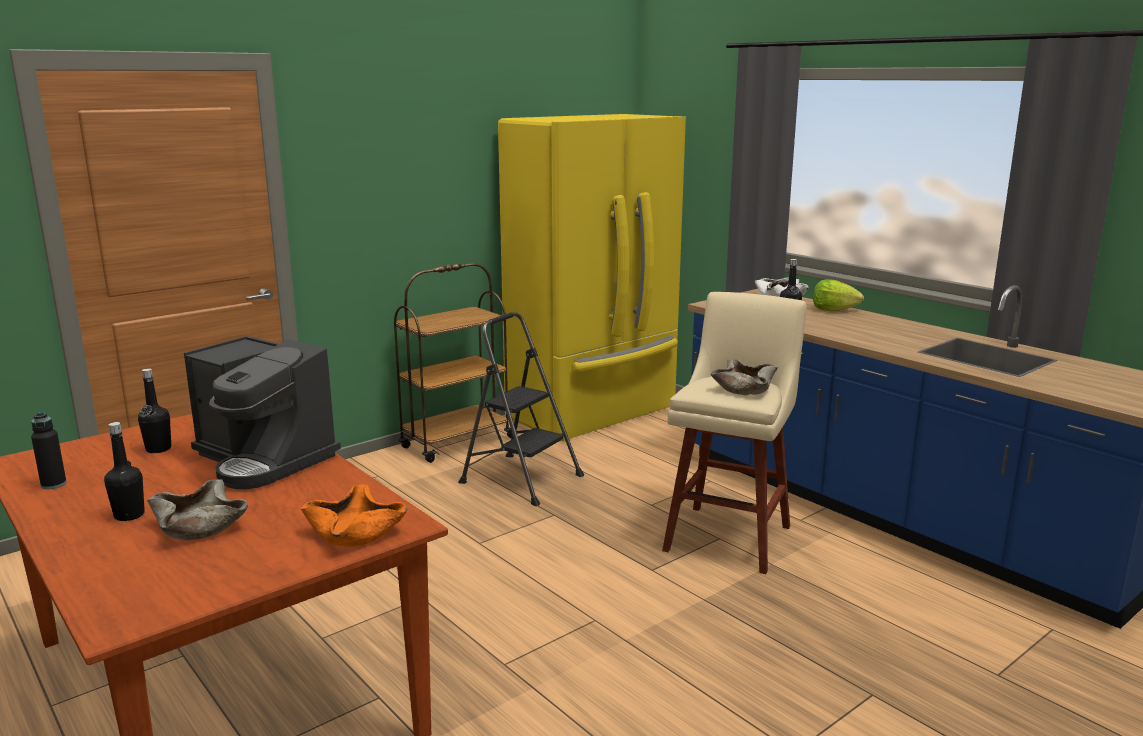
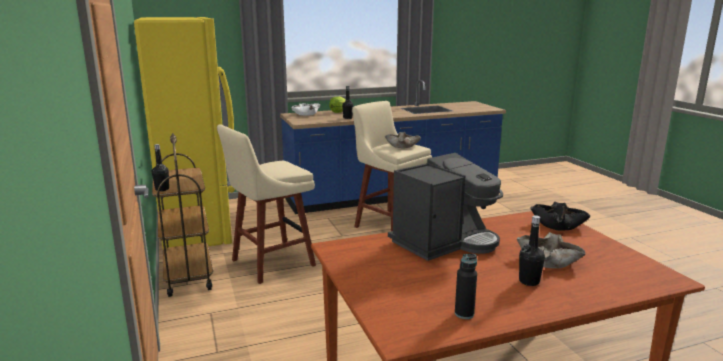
camera: 70 degrees left, 0 degrees up
(158, 449) = (404, 276): black bottle -> black bottle (162, 189)
(356, 532) = (558, 224): orange bowl -> black bowl
(519, 477) = (271, 263): black step ladder -> beige stool

